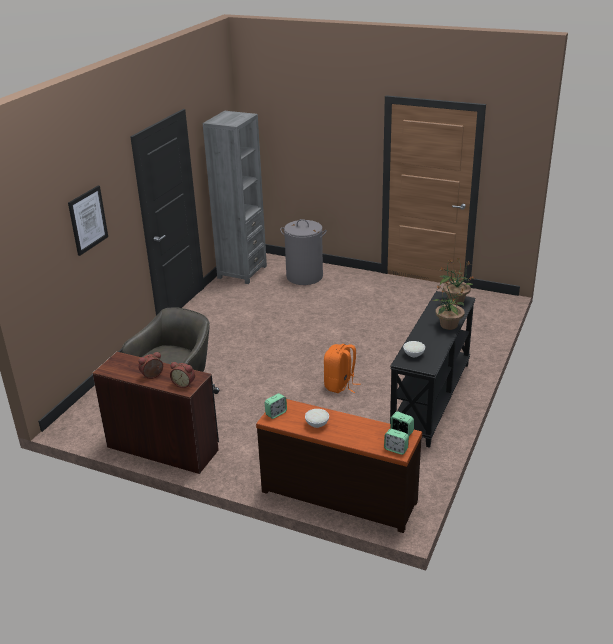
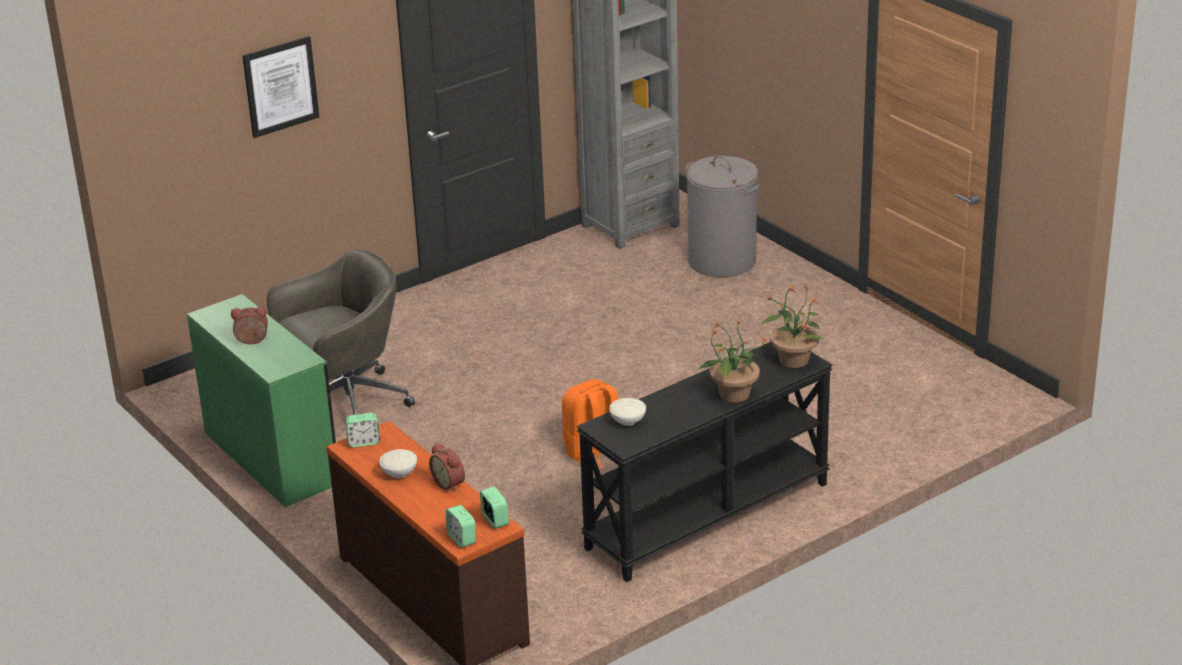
camera: 30 degrees right, 0 degrees up
(163, 447) = (272, 457): brown desk -> green desk
(184, 384) = (279, 364): alarm clock -> alarm clock (450, 483)

